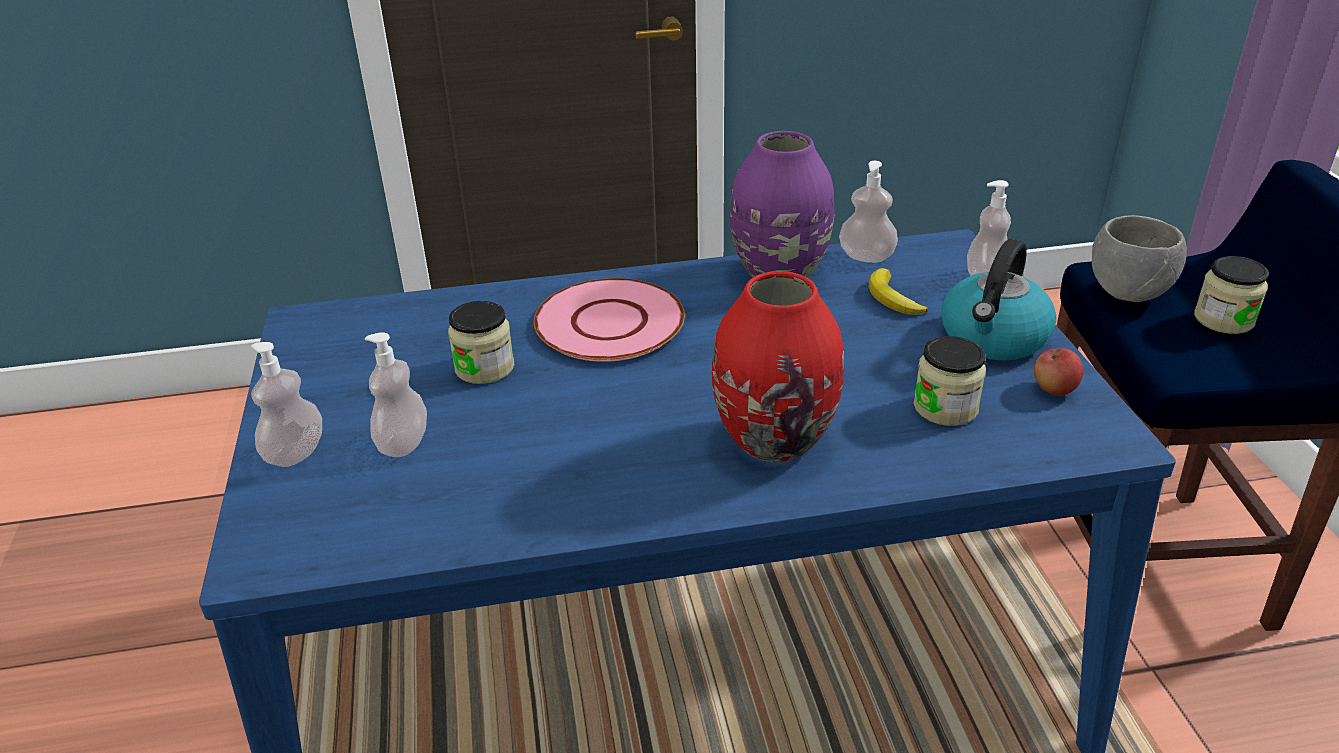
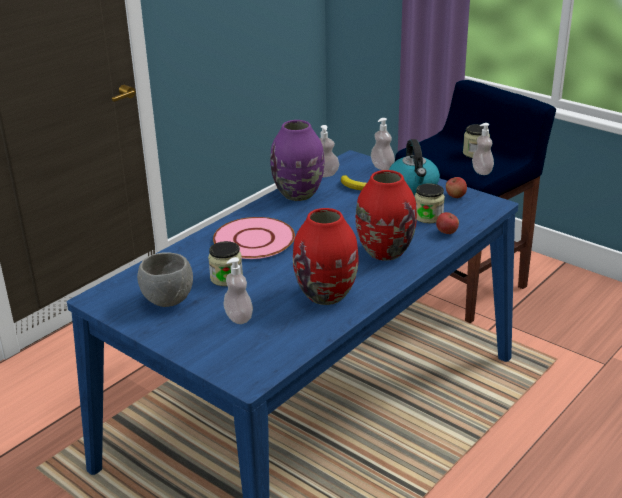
camera: 40 degrees left, 5 degrees down
(295, 453) = (195, 343): soap dispenser -> soap dispenser (482, 171)
(573, 472) = (326, 295): none -> red vase
(938, 456) = (446, 232): none -> apple
(1128, 294) = (433, 155): grey bowl -> grey bowl (168, 301)

